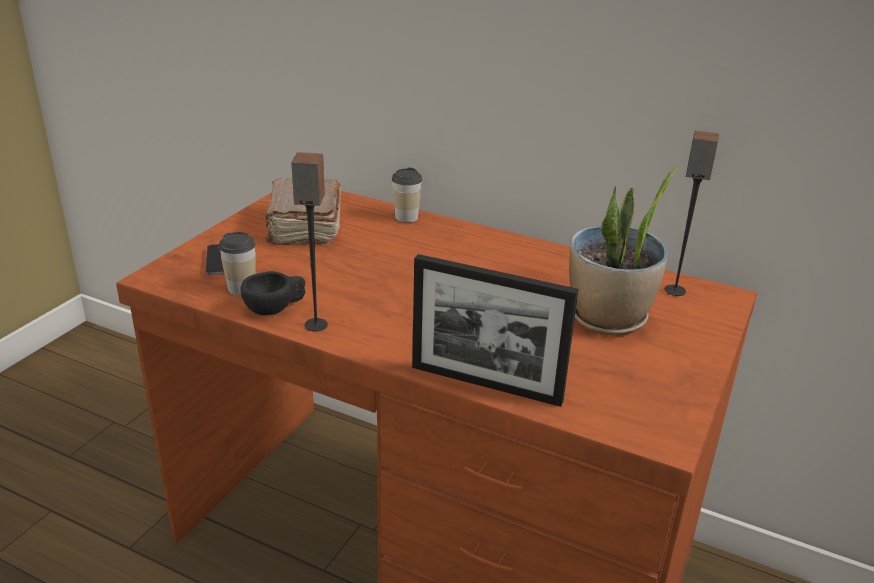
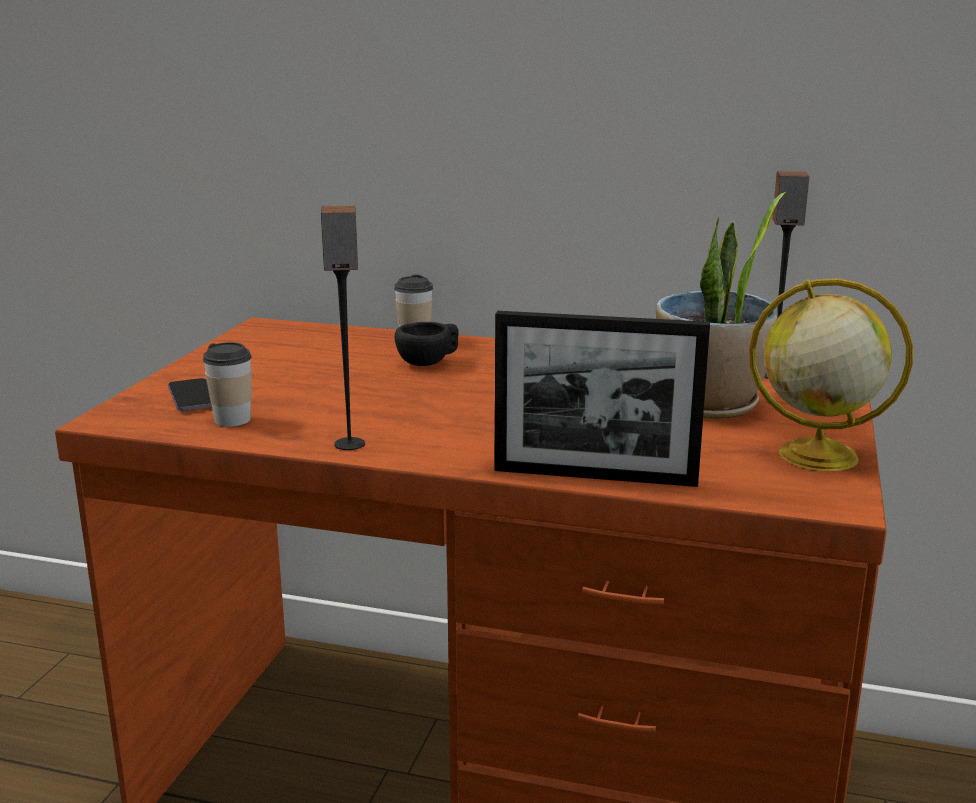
camera: 10 degrees left, 10 degrees down
(275, 309) = (288, 434): black cup -> black cup (430, 362)
(304, 227) = (287, 358): brown book -> none
(670, 385) = (815, 455): none -> globe

